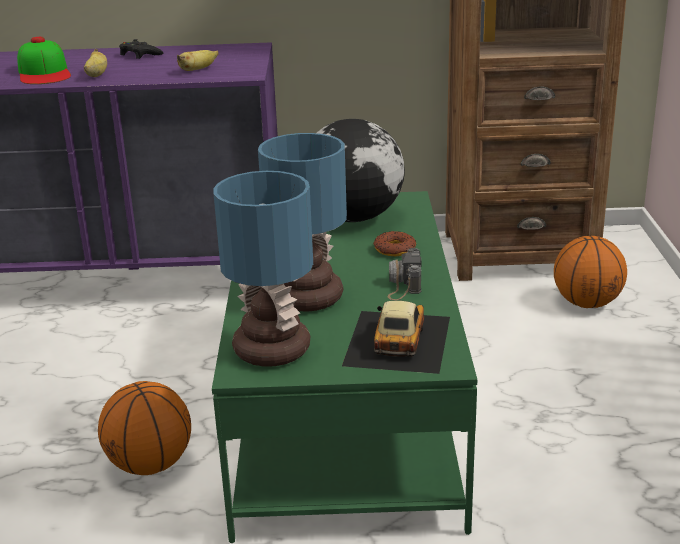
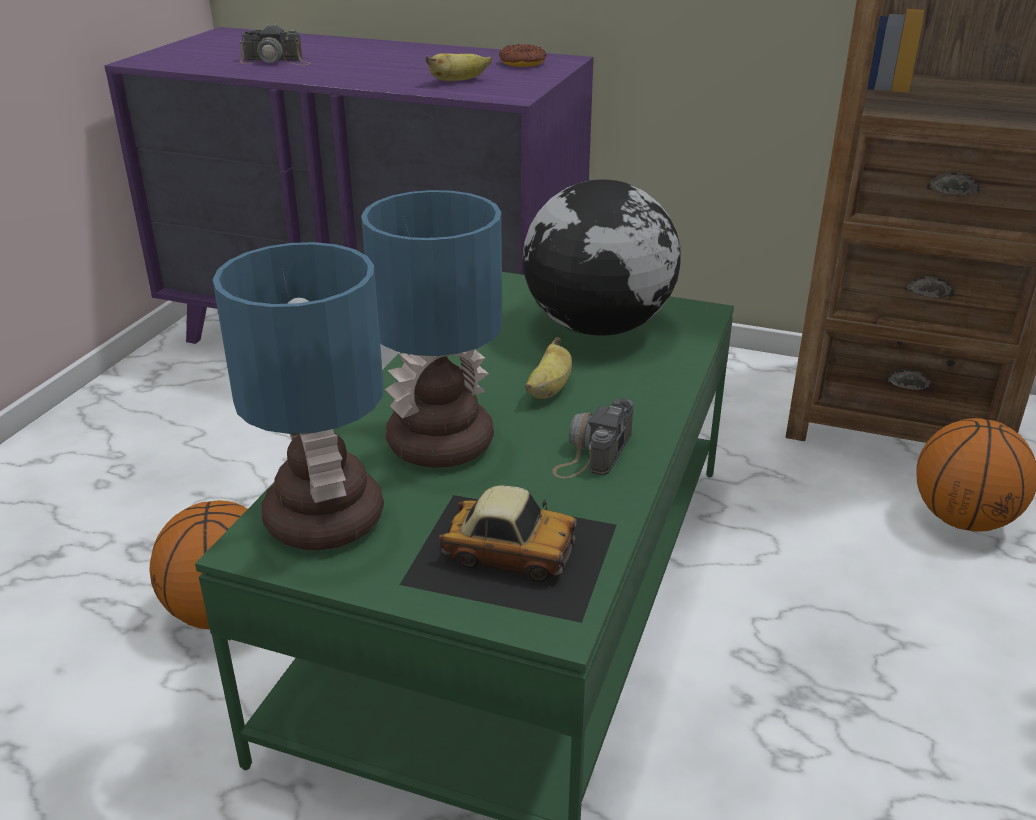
camera: 20 degrees right, 5 degrees up
(44, 73) = (277, 61): cap -> camera
(96, 75) = (331, 72): banana -> banana (549, 390)
(139, 55) = (412, 53): black game controller -> none
(394, 249) = (620, 390): donut -> donut (522, 63)
(397, 340) = (511, 552): toy car -> toy car turned 75 degrees clockwise

